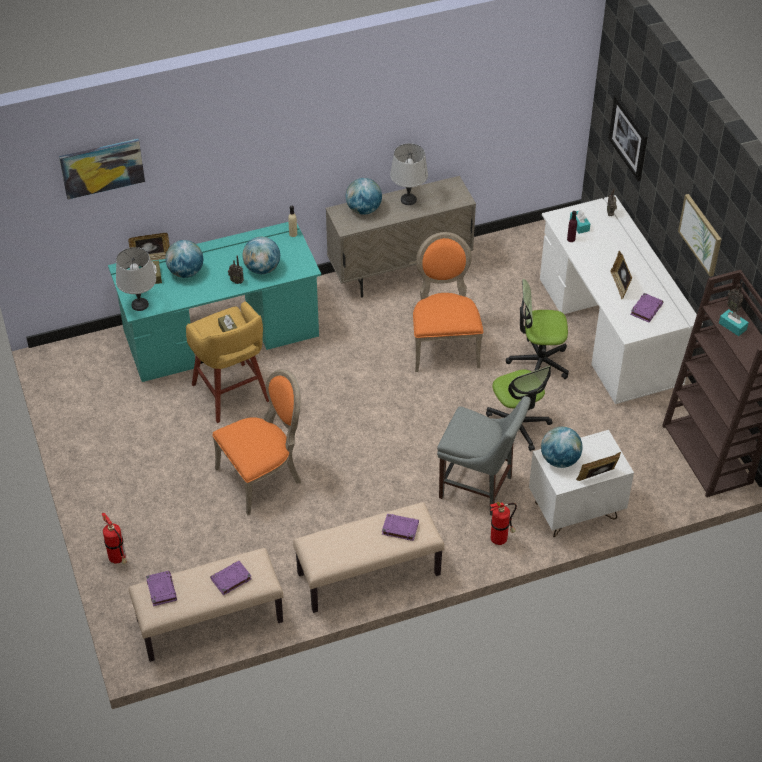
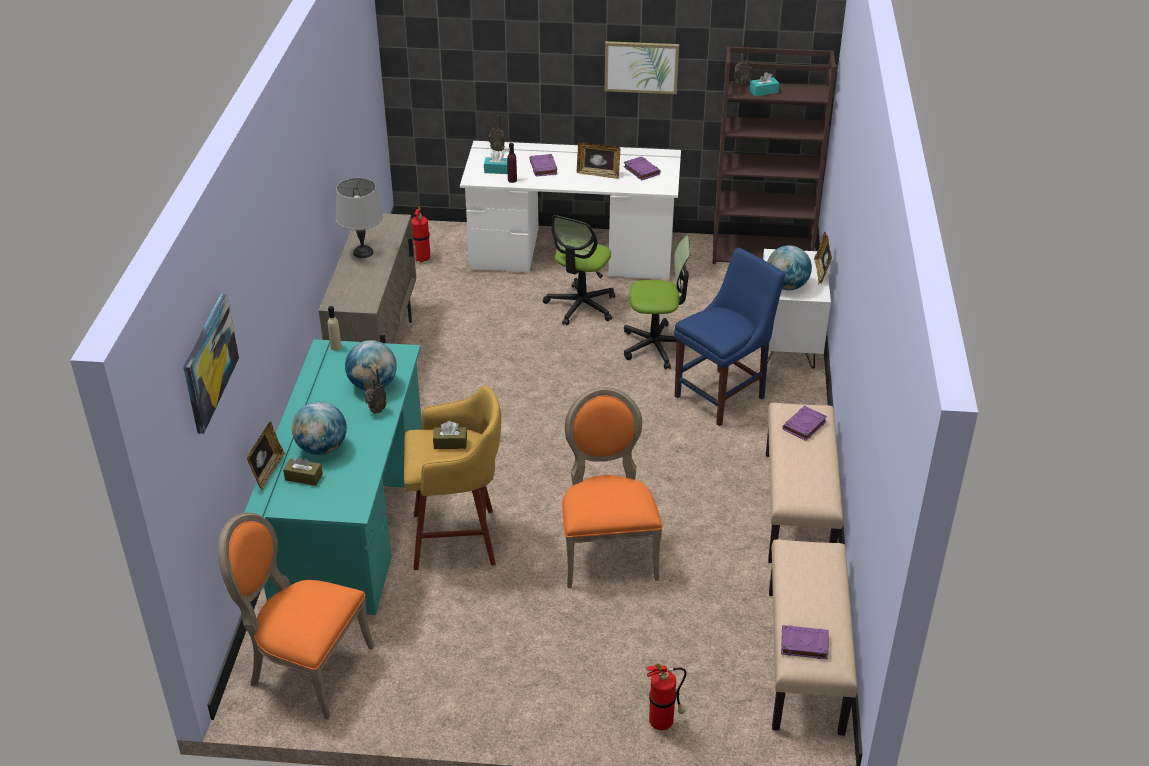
camera: 65 degrees left, 10 degrees down
(139, 304) = (344, 504): grey table lamp -> none
(231, 579) = (816, 577): purple book -> purple book (543, 168)
(363, 209) = (349, 285): globe -> none
(444, 345) = (508, 357): orange chair -> orange chair (305, 668)
(479, 489) = (723, 395): grey chair -> blue chair
(500, 539) = (797, 402): fire extinguisher -> fire extinguisher (422, 258)
(629, 137) = (472, 63): picture -> none

